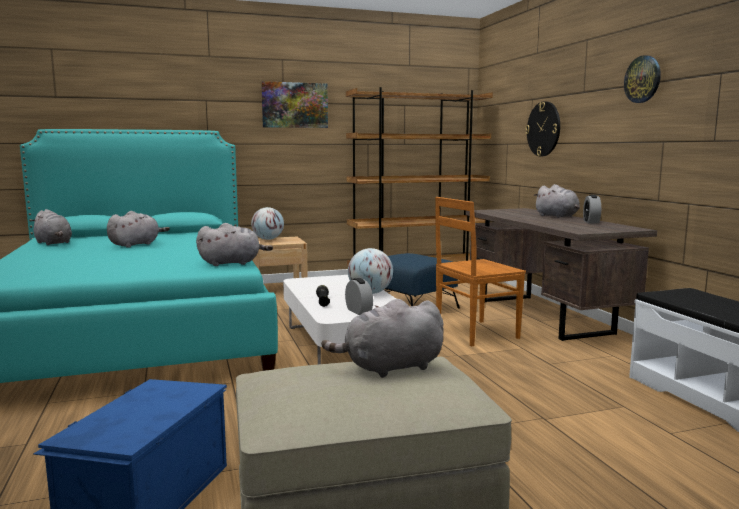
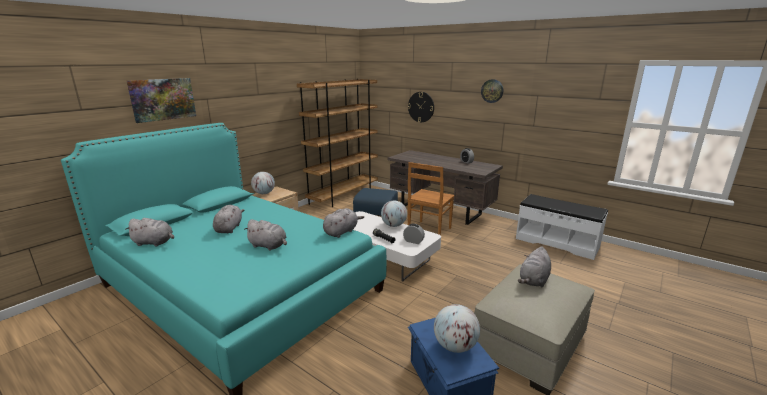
camera: 35 degrees left, 10 degrees up
(138, 414) = (455, 346): none -> globe
(294, 105) = (266, 96): picture -> picture (163, 99)
(557, 216) = (442, 158): grey plush toy -> grey plush toy (269, 246)

